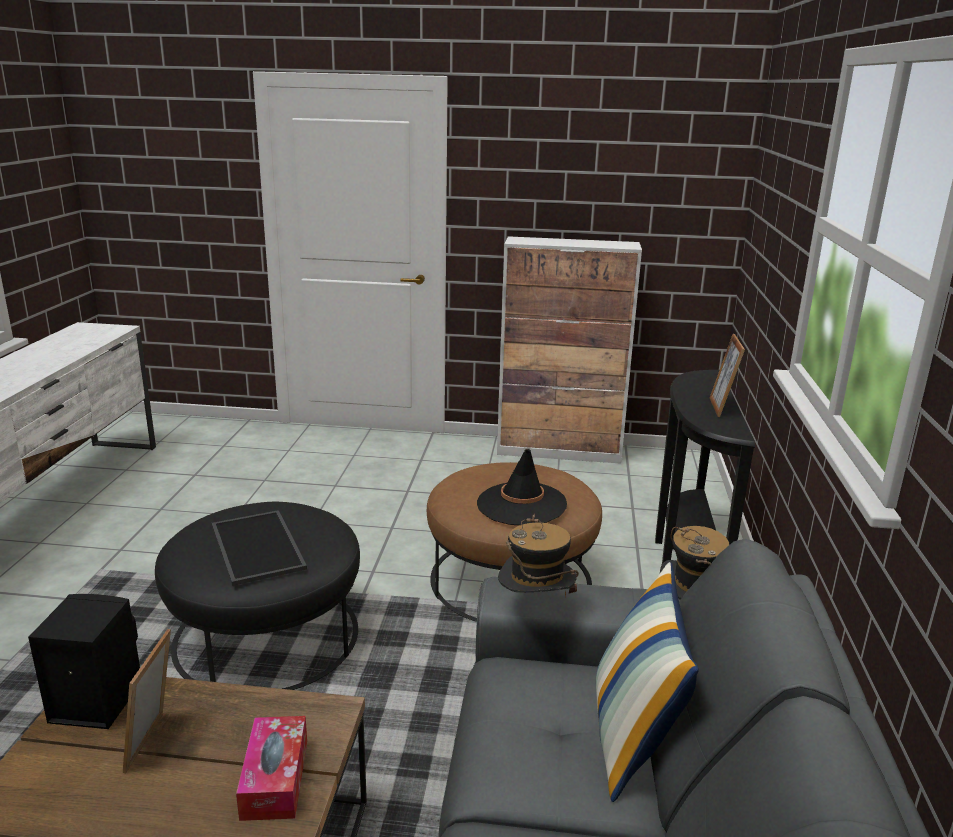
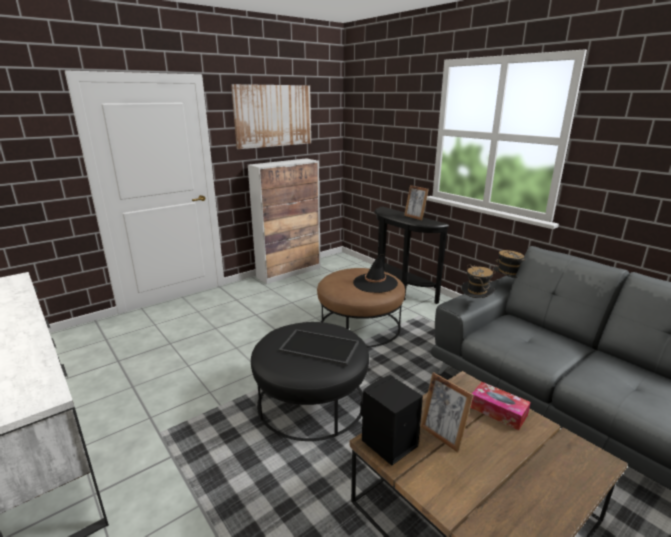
camera: 45 degrees left, 0 degrees up
(578, 153) = (273, 116): none -> picture
(634, 738) = (545, 329): pillow -> none

